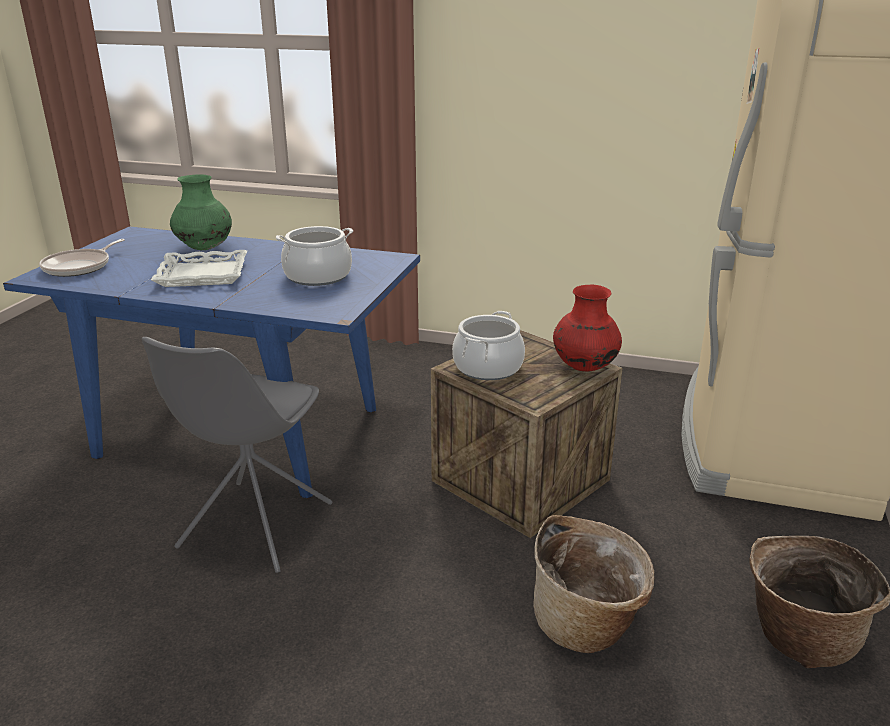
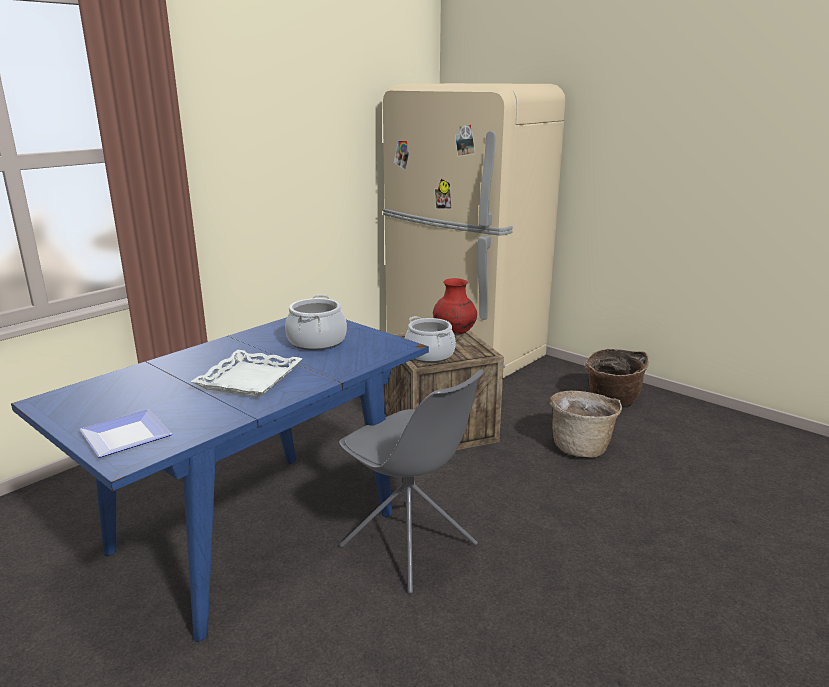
camera: 65 degrees left, 5 degrees down
(80, 267) = (128, 434): frying pan -> plate
(205, 248) = (172, 373): green vase -> none

